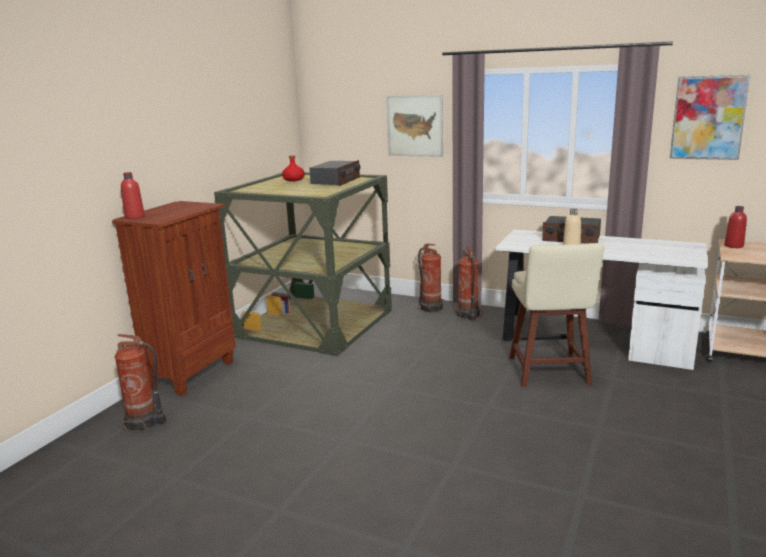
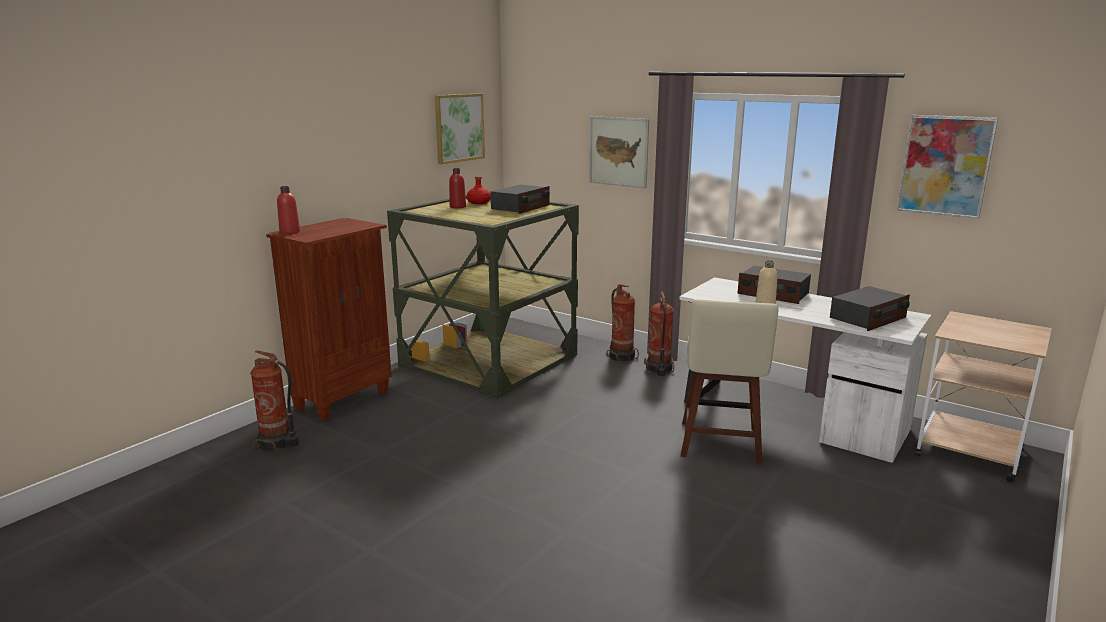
camera: 10 degrees right, 0 degrees up
(266, 112) = (459, 128): none -> picture
(660, 250) = (868, 318): none -> radio
(734, 246) = (962, 321): red bottle -> red bottle (457, 207)

